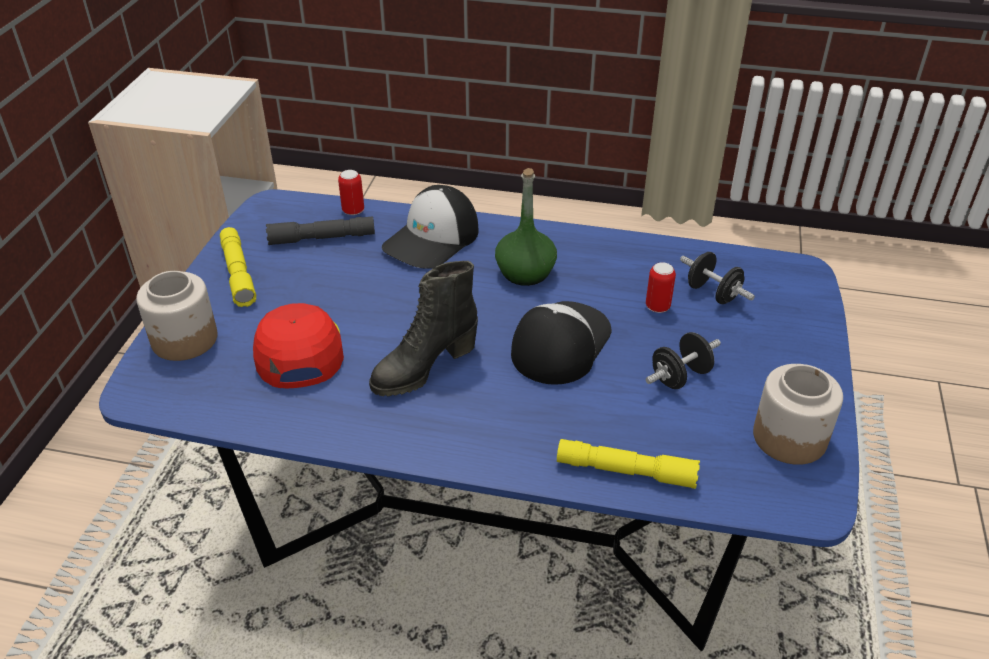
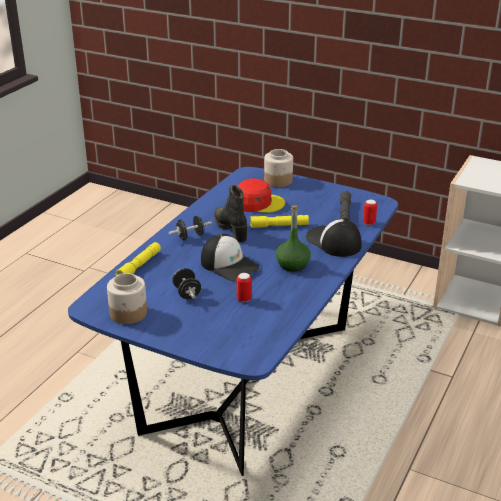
camera: 105 degrees right, 10 degrees down
(238, 273) = (321, 192): yellow flashlight -> yellow flashlight (279, 226)
(712, 293) = (246, 320): black dumbbell -> black dumbbell (190, 237)

